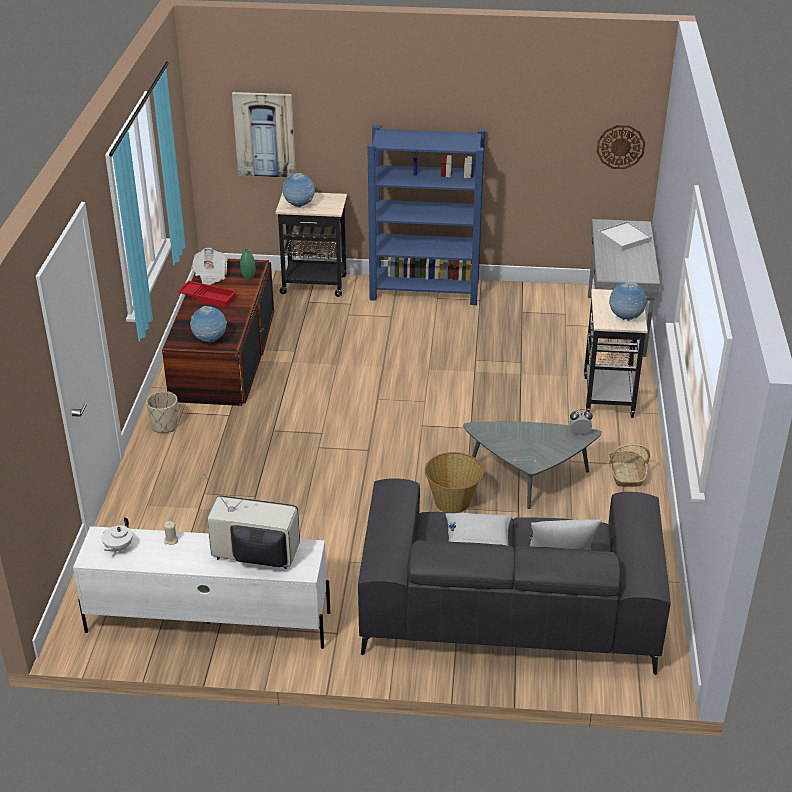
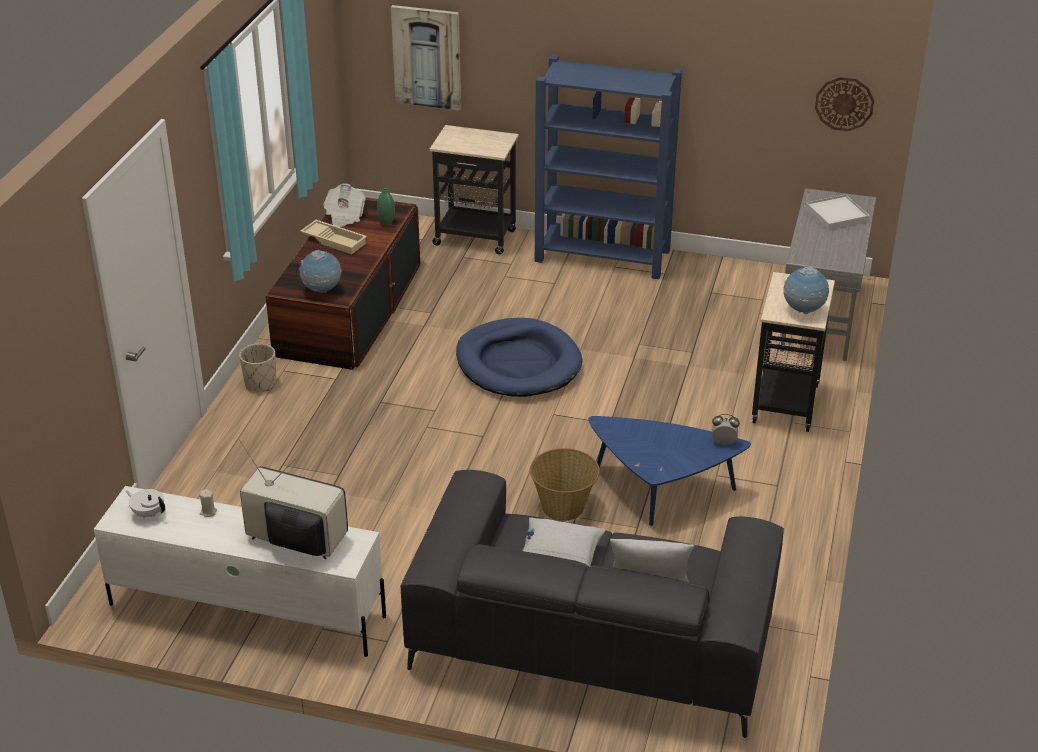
camera: 10 degrees right, 0 degrees up
(118, 548) = (148, 513): white teapot -> white teapot turned 90 degrees clockwise
(208, 297) = (335, 240): red tray -> beige tray
(299, 206) = (459, 144): globe -> none
(380, 386) = (518, 363): none -> blue dog bed
(528, 480) = (660, 492): grey coffee table -> blue coffee table
(626, 474) = (780, 498): basket -> none

